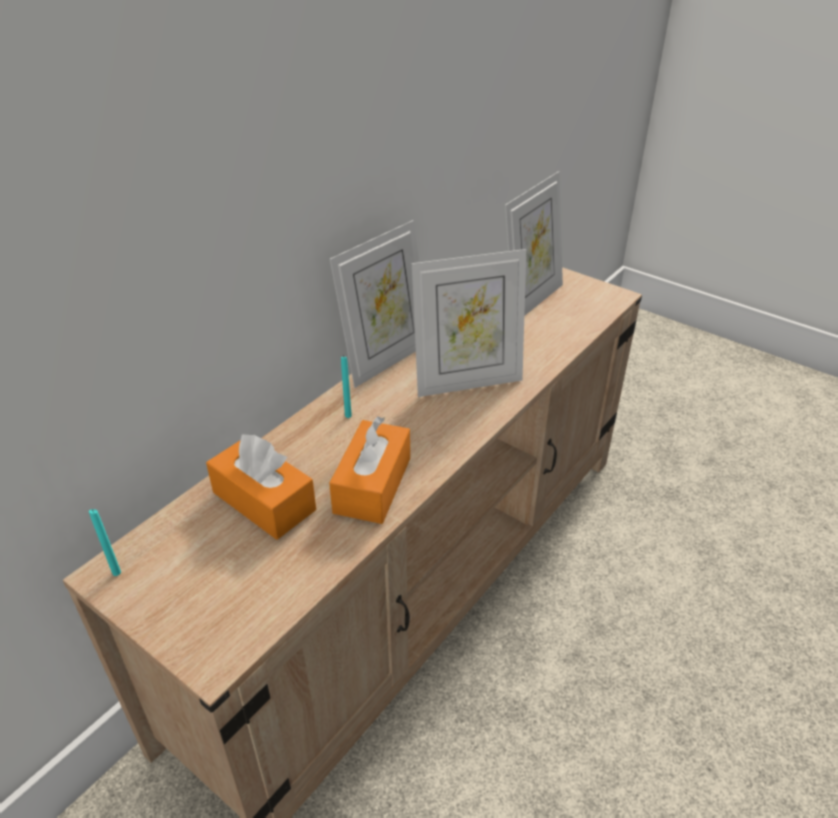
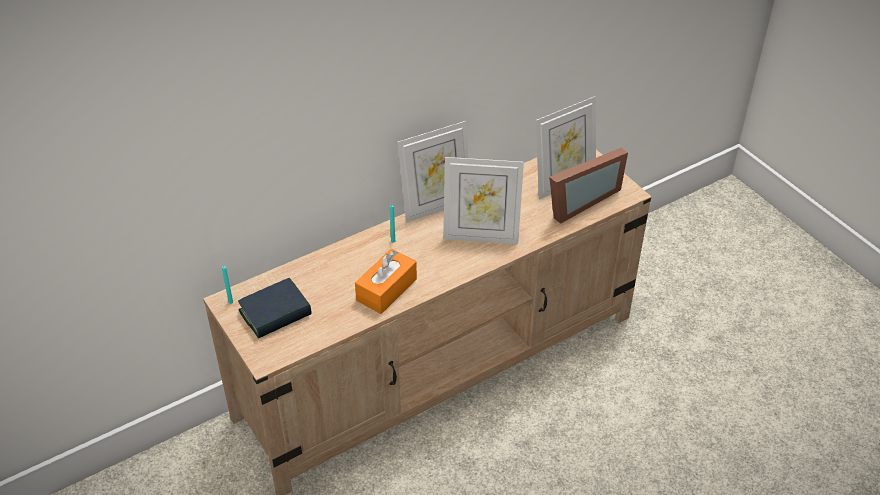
camera: 20 degrees right, 5 degrees up
(204, 570) = (275, 313): none -> book
(264, 501) = (321, 283): orange tissue box -> none
(562, 316) = (578, 201): none -> picture frame

